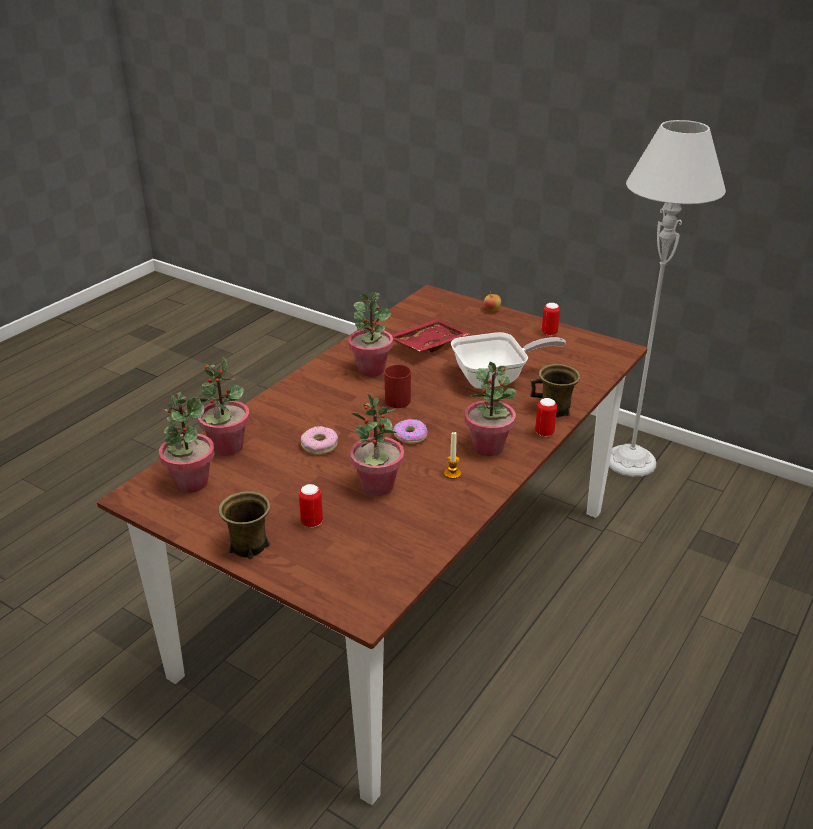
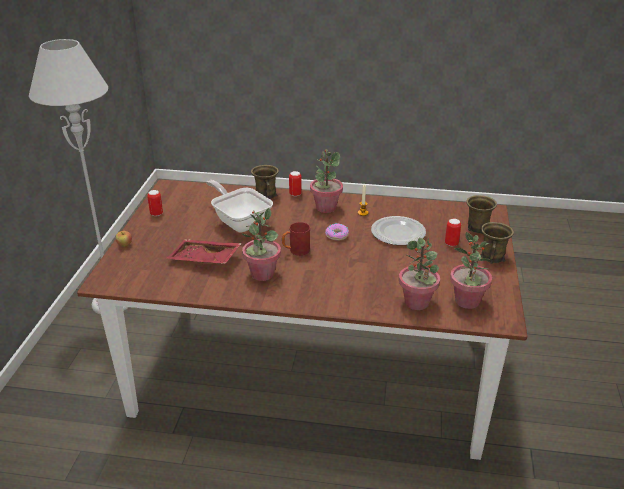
camera: 115 degrees left, 0 degrees up
(319, 445) = (379, 265): donut -> none
(329, 568) = (477, 228): none -> brown mug
(377, 486) = (398, 232): potted plant -> plate

